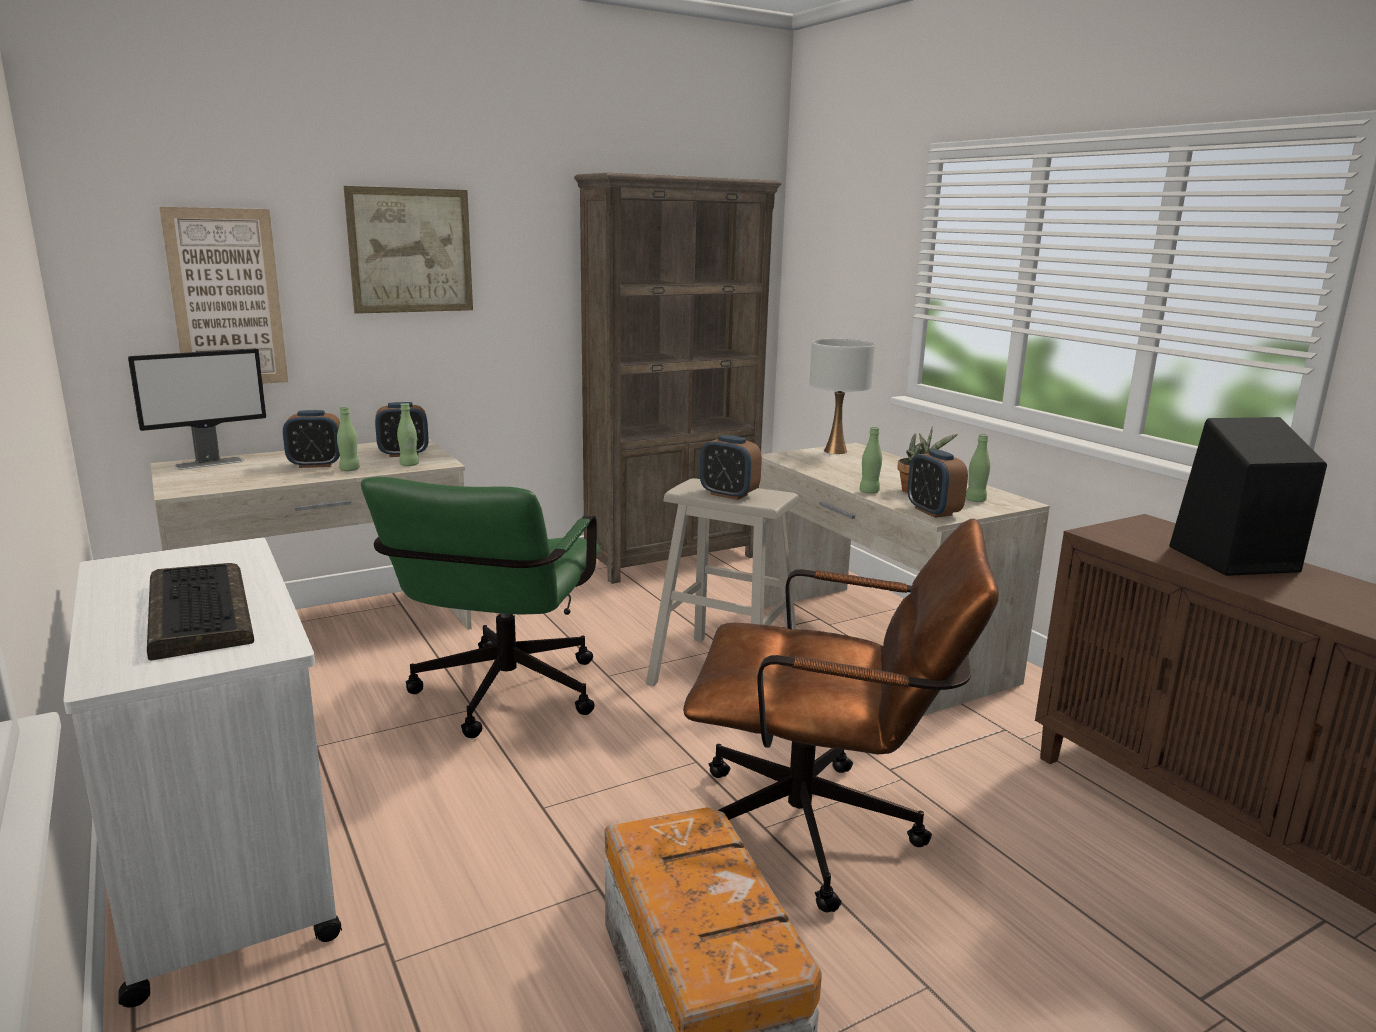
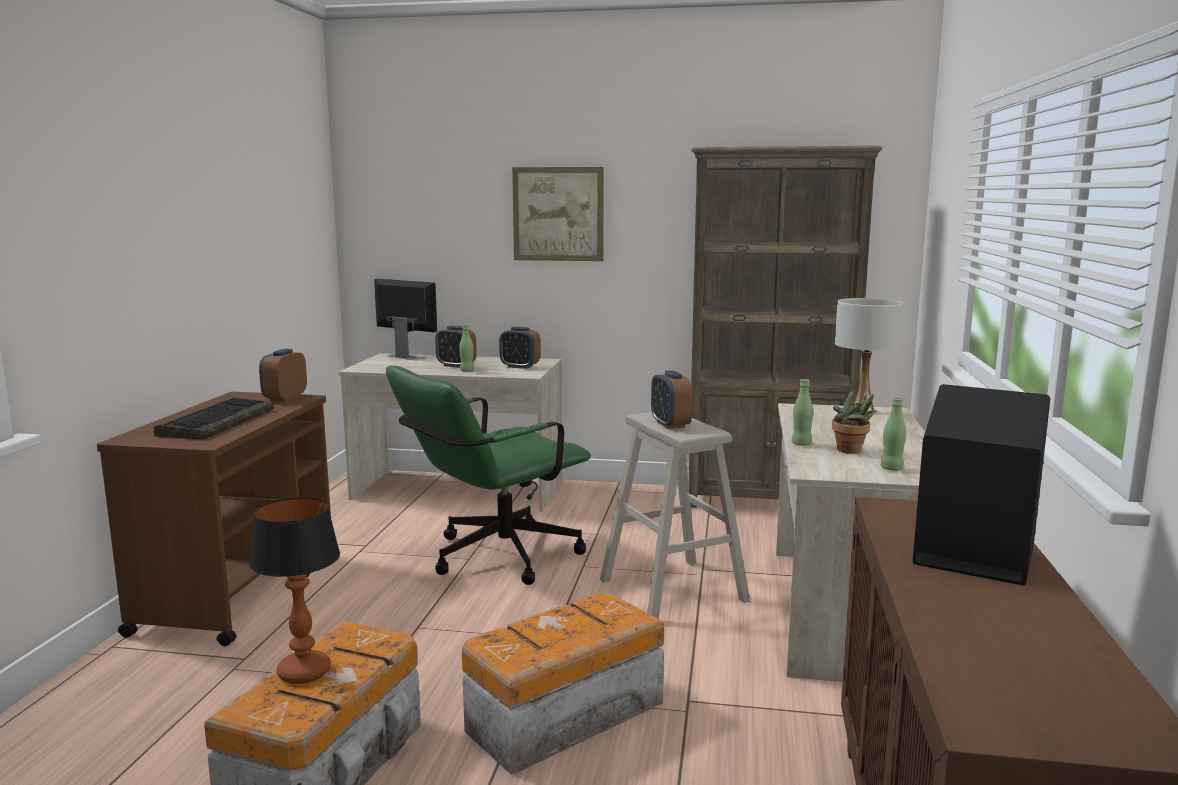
camera: 40 degrees right, 5 degrees down
(210, 463) = (406, 357): monitor -> monitor turned 150 degrees counterclockwise
(222, 862) = (239, 591): white cart -> brown cart
(226, 298) = (433, 246): picture -> none
(409, 465) = (507, 373): green bottle -> none
(687, 900) = (304, 672): none -> table lamp
(822, 833) = (561, 716): brown office chair -> storage box
(933, 512) = (819, 468): alarm clock -> alarm clock (285, 398)

